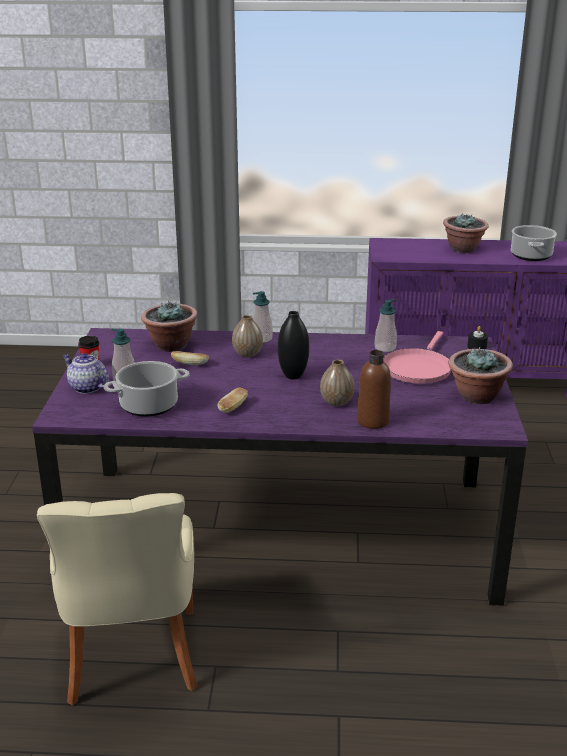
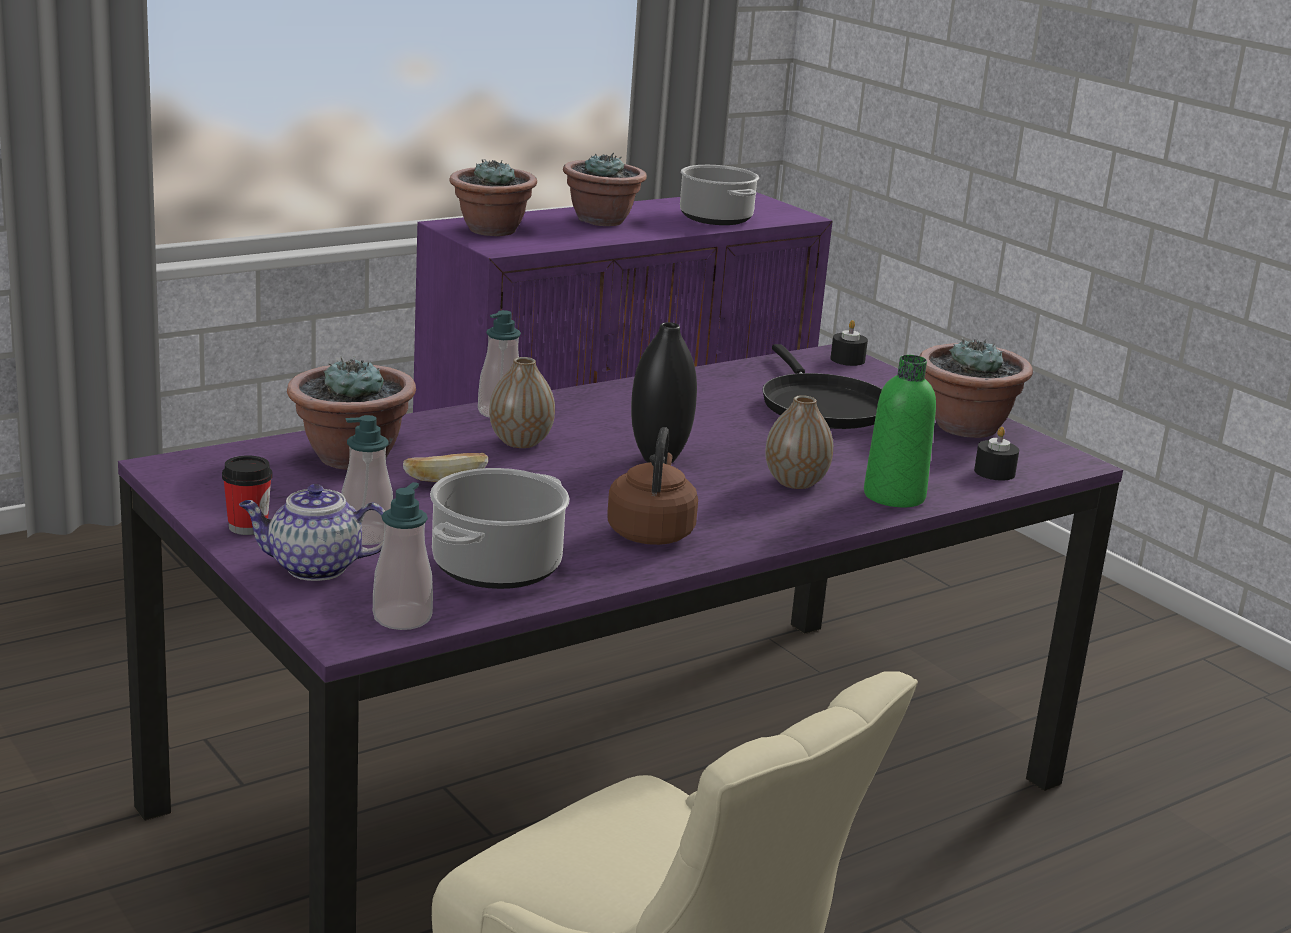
camera: 40 degrees left, 5 degrees down
(233, 408) = (651, 532): bread -> brown kettle
(373, 421) = (894, 496): brown bottle -> green bottle
(385, 348) = (723, 387): soap dispenser -> soap dispenser (402, 618)
(397, 247) = (491, 230): none -> potted plant
(418, 368) = (821, 406): pink frying pan -> black frying pan
(448, 423) = (994, 472): none -> black candle

